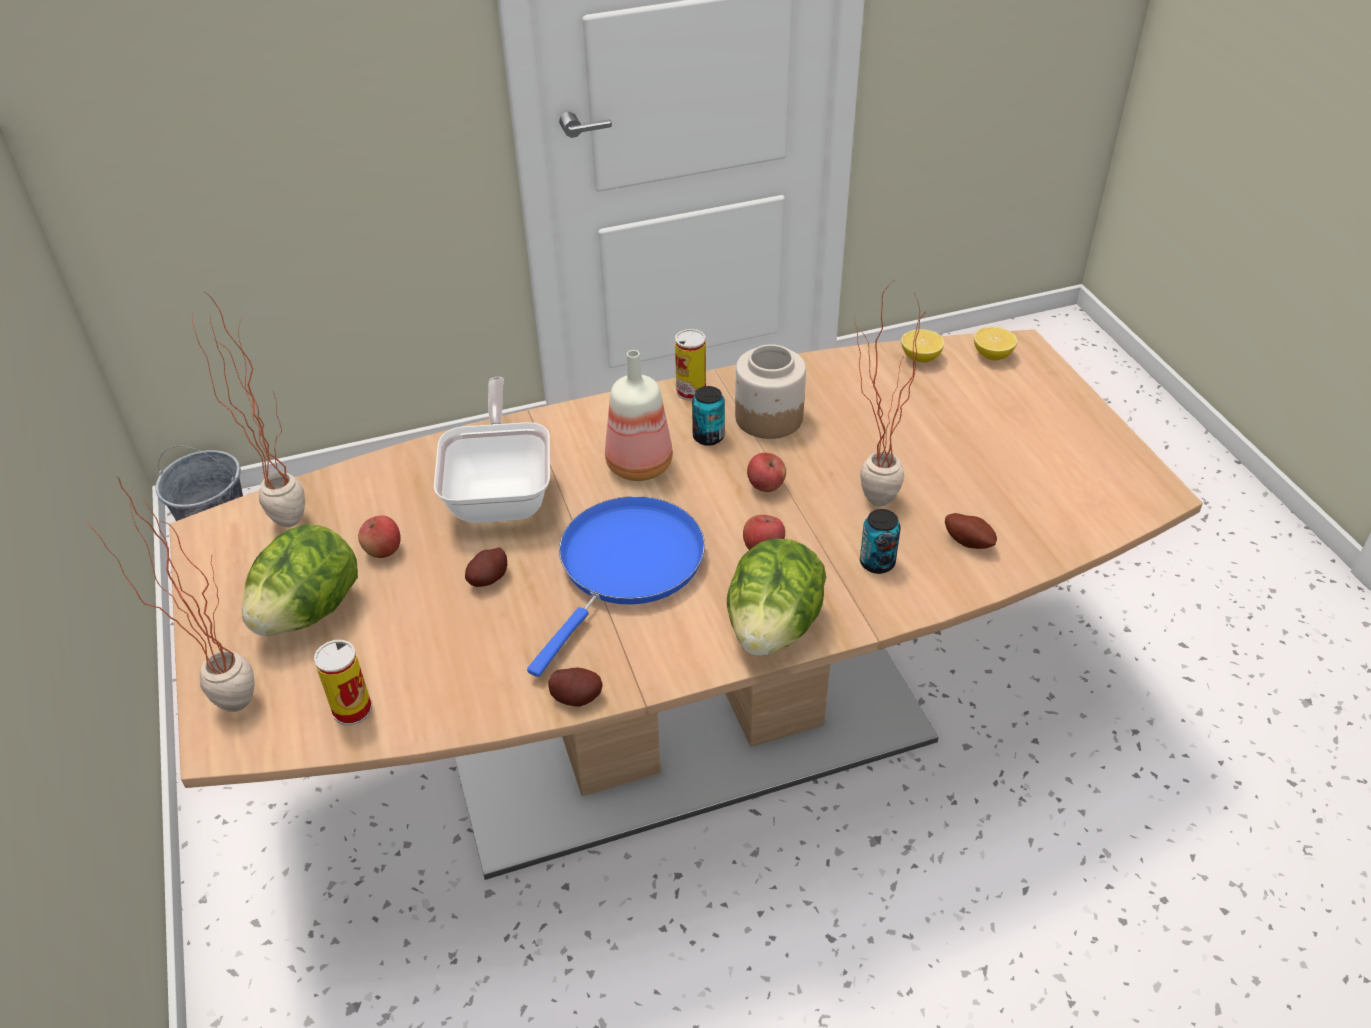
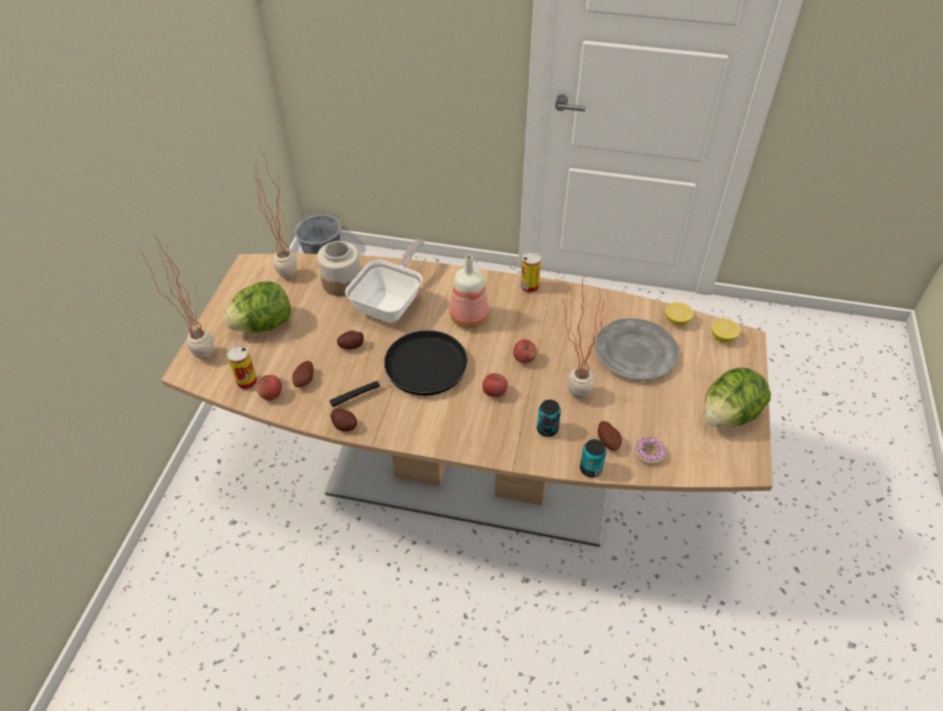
camera: 30 degrees right, 5 degrees up
(383, 550) = (316, 309): apple -> apple (271, 395)
(453, 661) = (305, 380): none -> potato
(626, 566) = (419, 370): blue frying pan -> black frying pan
(708, 437) = (517, 317): can -> can (590, 469)
(768, 417) = (558, 320): jar -> jar (341, 282)
(773, 627) = (464, 437): lettuce -> lettuce (729, 415)
(903, 417) = (634, 353): none -> grey plate
(1031, 532) = (649, 453): none -> donut

